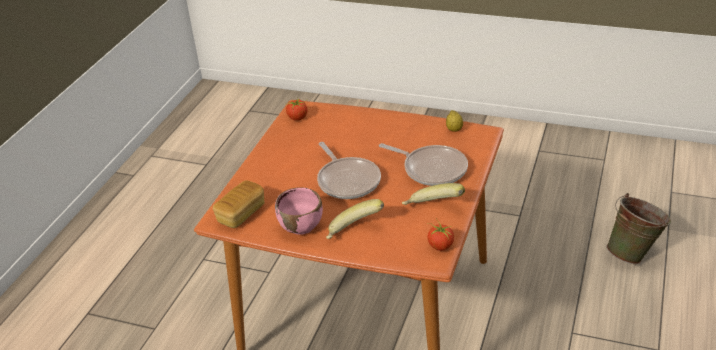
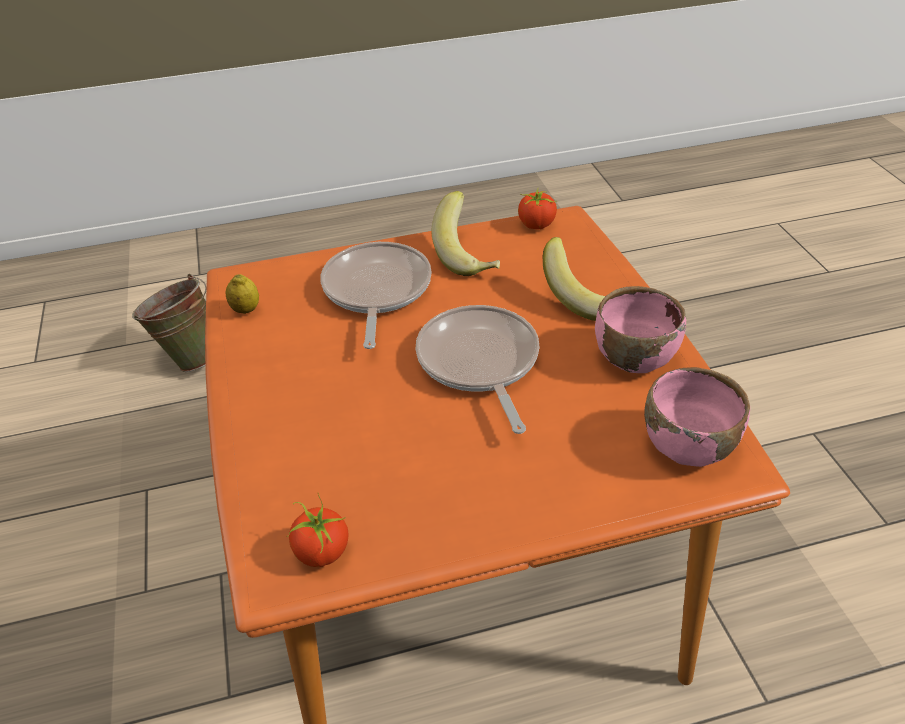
camera: 125 degrees left, 5 degrees up
(241, 214) = (688, 445): bread -> pink bowl
(347, 180) = (479, 363): frying pan -> frying pan turned 45 degrees counterclockwise

